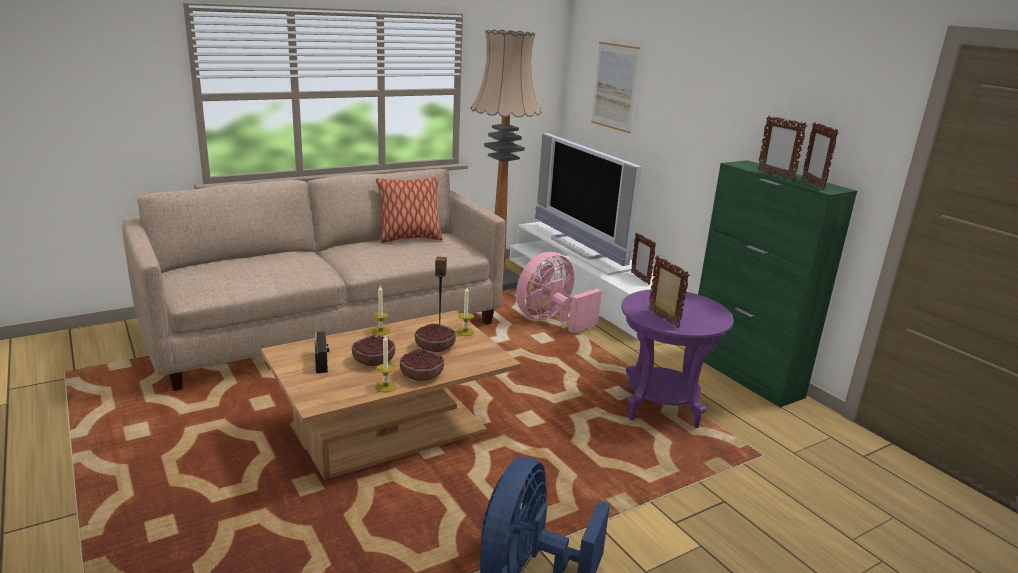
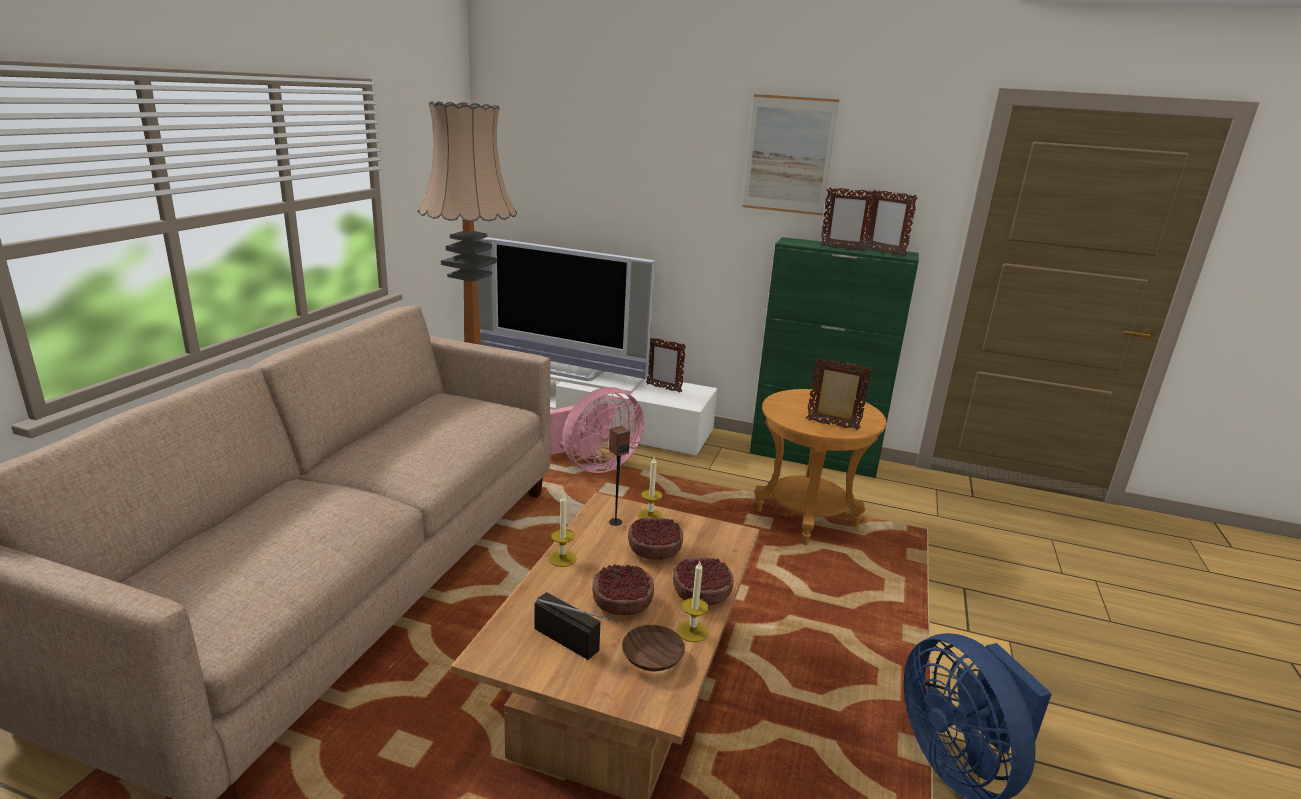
camera: 40 degrees left, 0 degrees up
(345, 386) = (651, 657): none -> brown bowl
(409, 238) = (417, 415): pillow -> none
(551, 320) = (593, 466): pink fan -> pink fan turned 135 degrees counterclockwise
(615, 86) = (568, 169): picture -> picture (789, 155)
(661, 407) = (806, 519): purple side table -> brown side table

